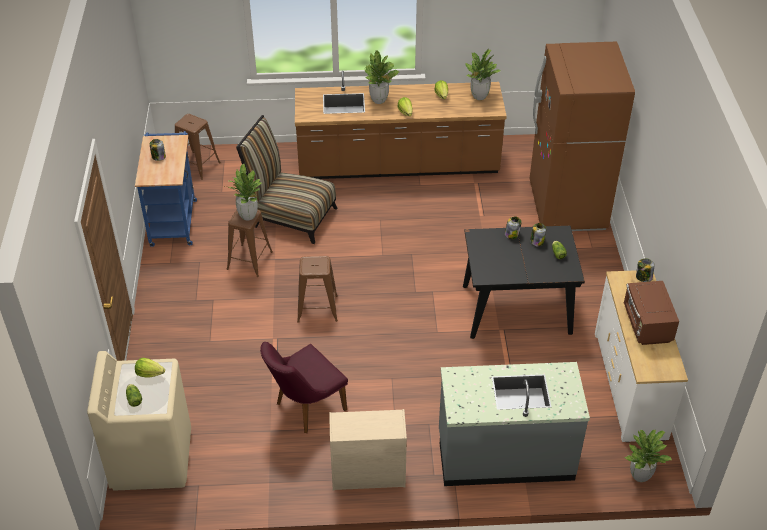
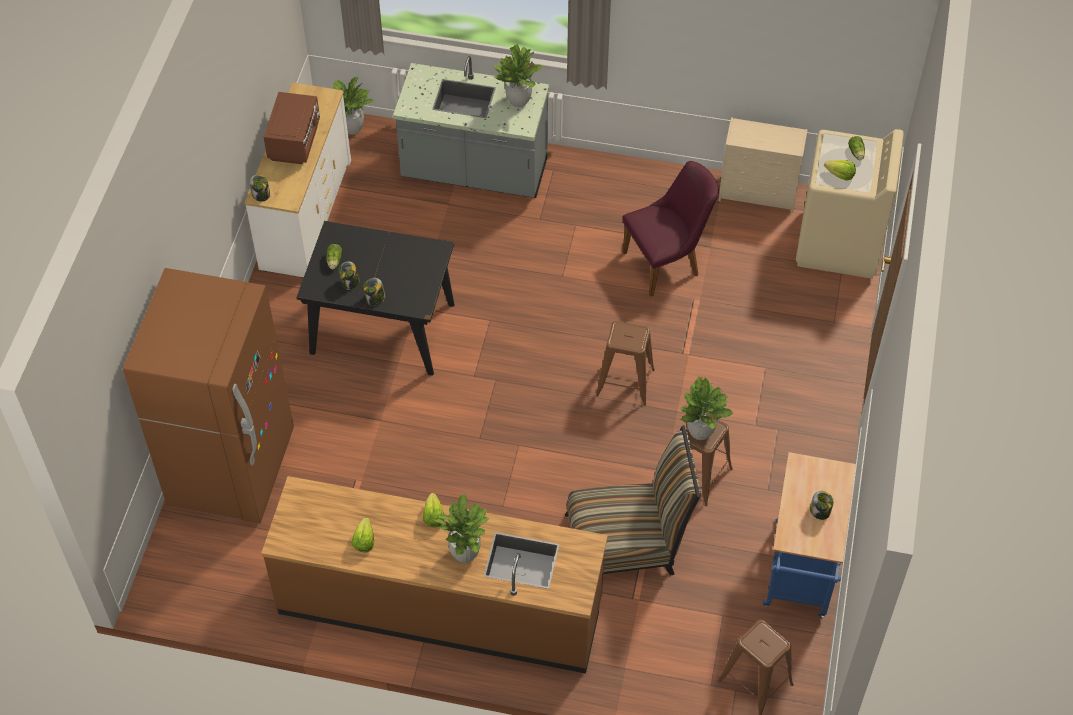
camera: 165 degrees left, 10 degrees up
(290, 215) = (627, 543): chair -> chair turned 45 degrees counterclockwise
(367, 474) = (619, 184): beige dresser -> beige dresser (759, 193)
(479, 96) = (308, 525): potted plant -> potted plant (519, 101)

